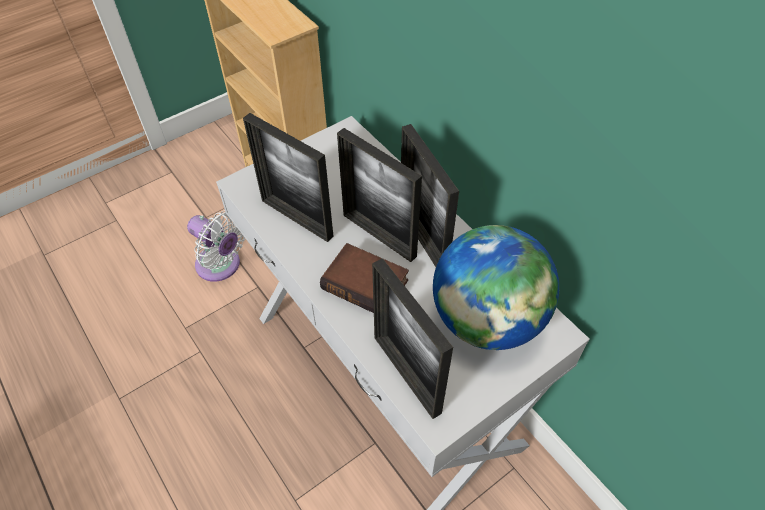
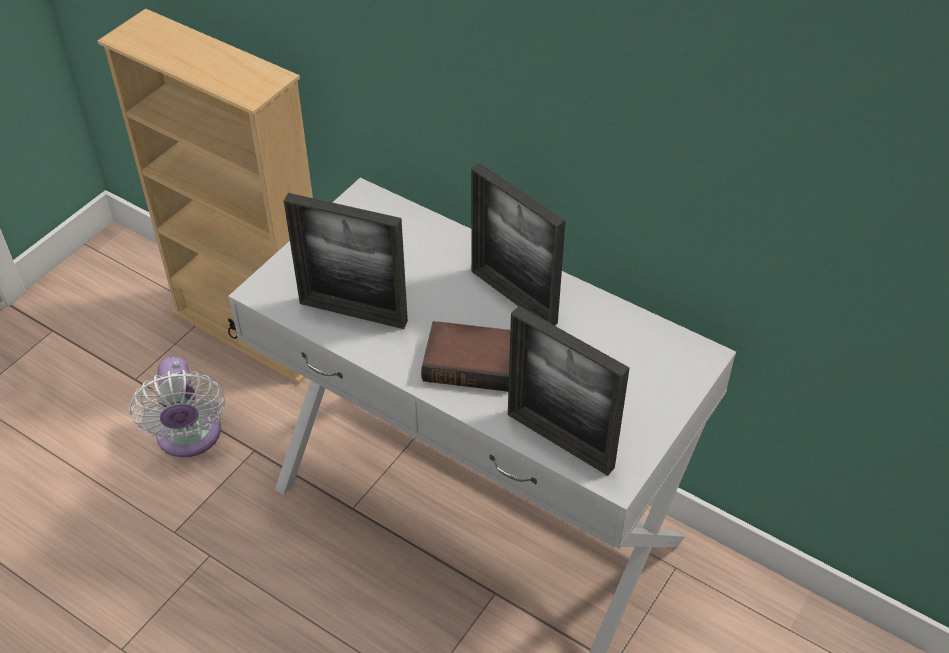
camera: 20 degrees left, 5 degrees down
(221, 266) = (189, 437): white fan -> white fan turned 60 degrees clockwise
(379, 235) = (461, 306): picture frame -> none
(487, 320) = (622, 362): globe -> none

